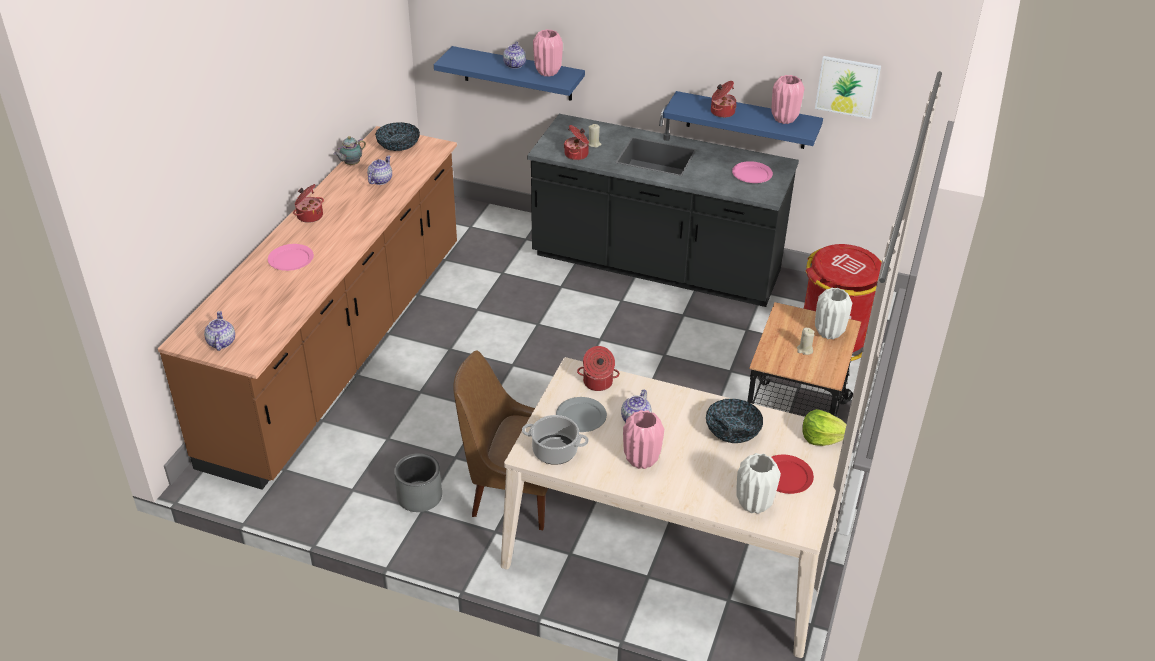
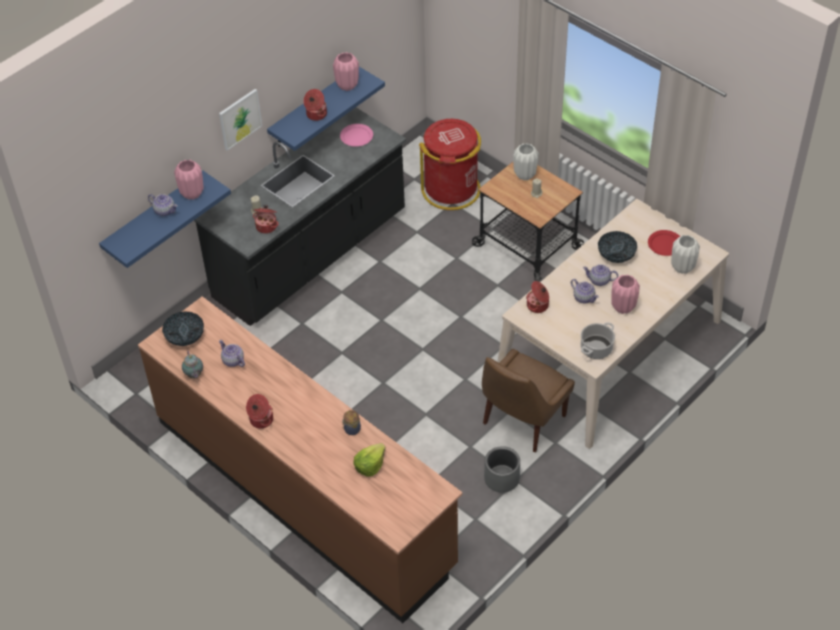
camera: 65 degrees left, 10 degrees up
(221, 342) = (411, 508): teapot -> teapot (599, 281)
(290, 259) = (320, 444): pink plate -> none
(318, 274) = (351, 429): none -> jar
(581, 416) = (568, 325): grey plate -> none
(822, 437) = (639, 214): lettuce -> lettuce (370, 465)
(847, 86) = (366, 33): picture -> picture (240, 119)

